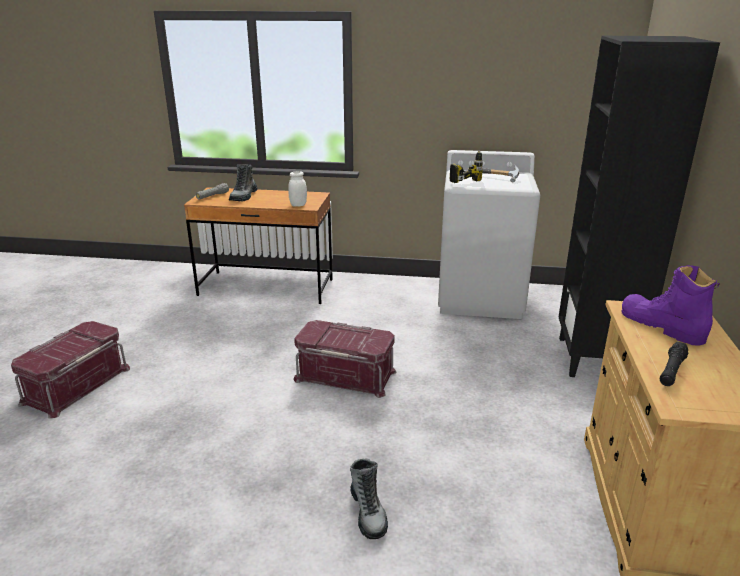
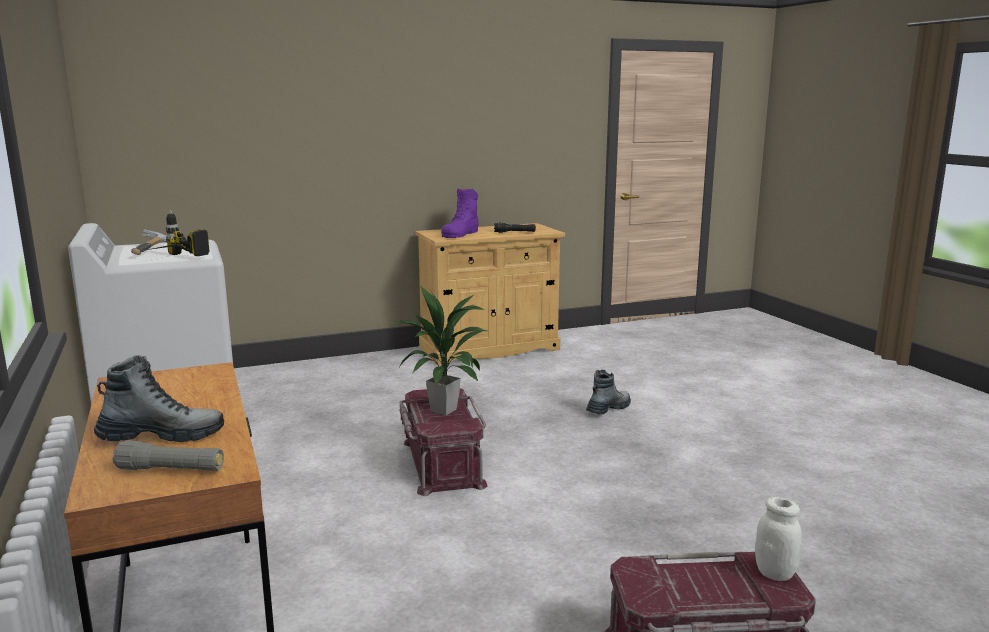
camera: 120 degrees left, 10 degrees down
(298, 205) = (207, 378): white jar -> white jar (775, 573)
(344, 339) = (444, 411): none -> potted plant
(596, 359) = (304, 371): black bookcase -> none

